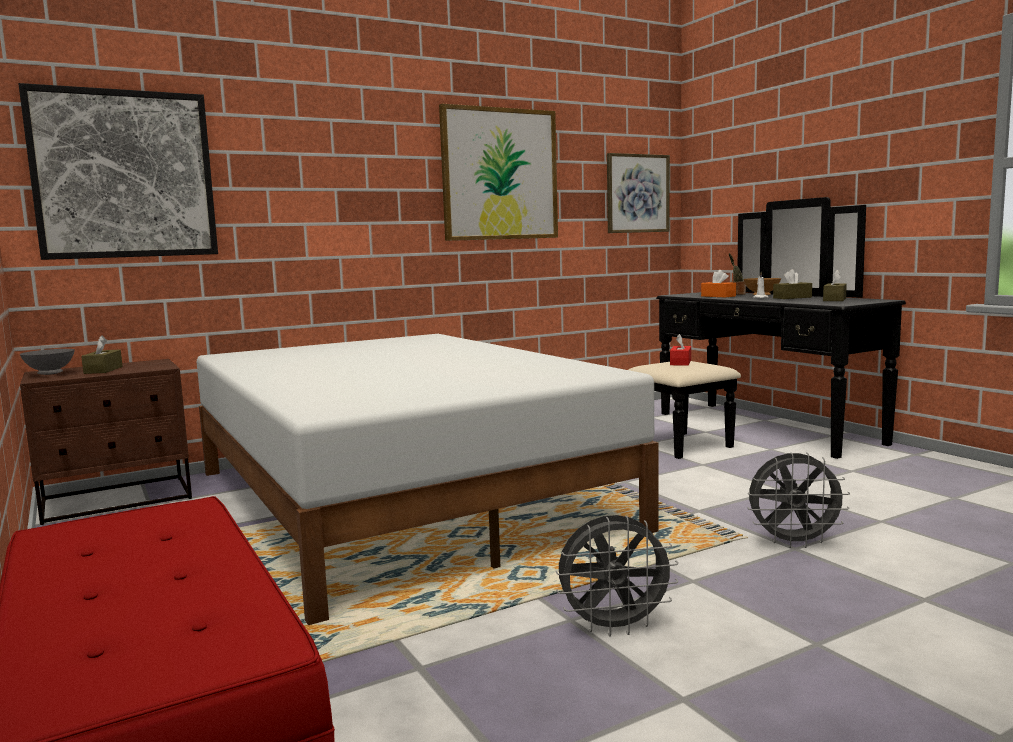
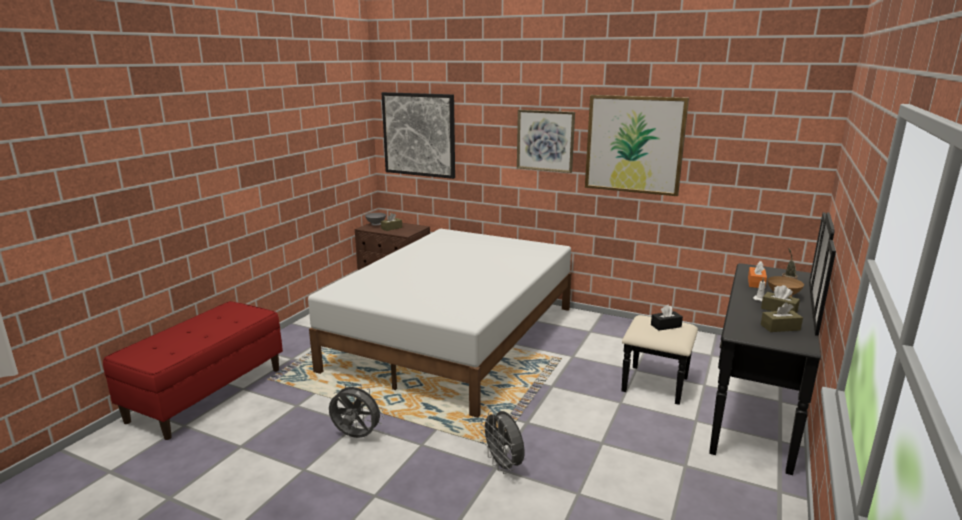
camera: 55 degrees right, 10 degrees up
(615, 627) = (355, 437): grey fan -> grey fan turned 150 degrees clockwise
(637, 193) = (775, 168): picture -> picture (545, 140)
(680, 362) = (666, 326): red tissue box -> black tissue box

